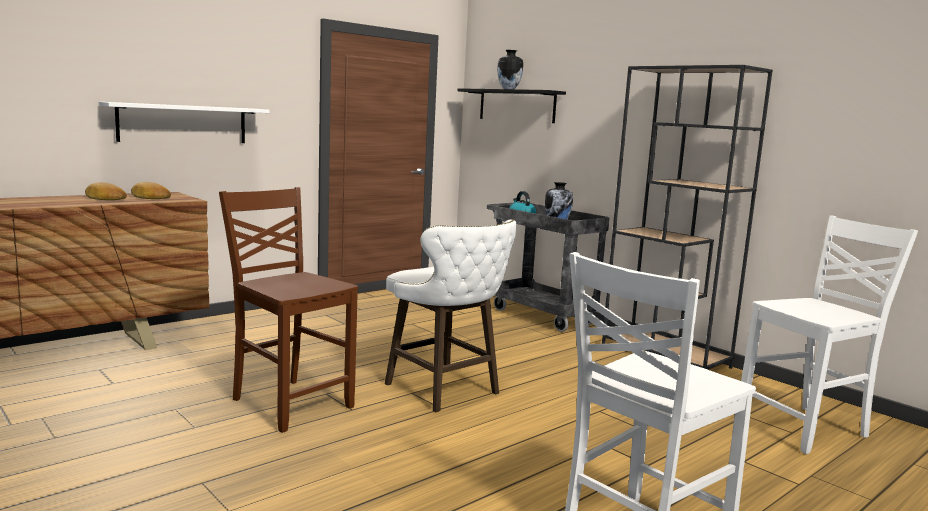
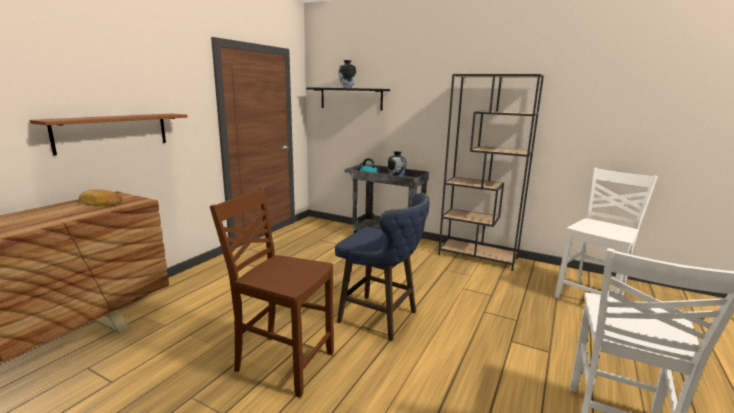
camera: 20 degrees left, 5 degrees up
(104, 198) = (56, 211): bread -> none
(183, 124) = (113, 132): white shelf -> brown shelf
(445, 390) = (381, 318): white stool -> blue stool

